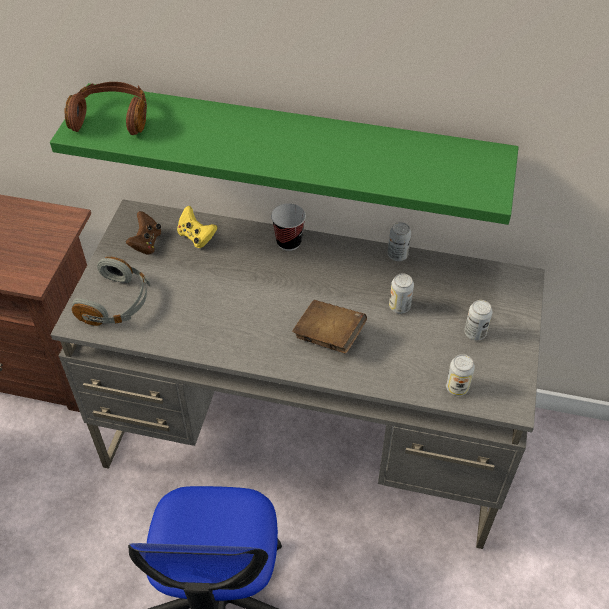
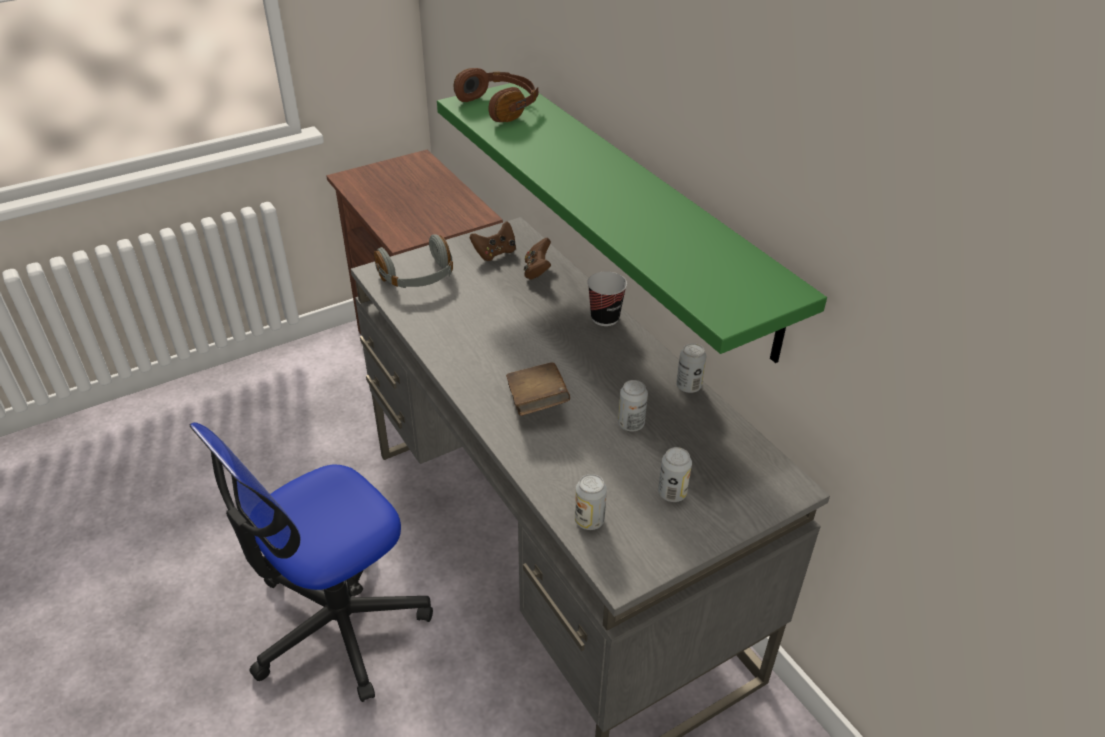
camera: 45 degrees right, 10 degrees down
(196, 237) = (537, 271): yellow game controller -> brown game controller

